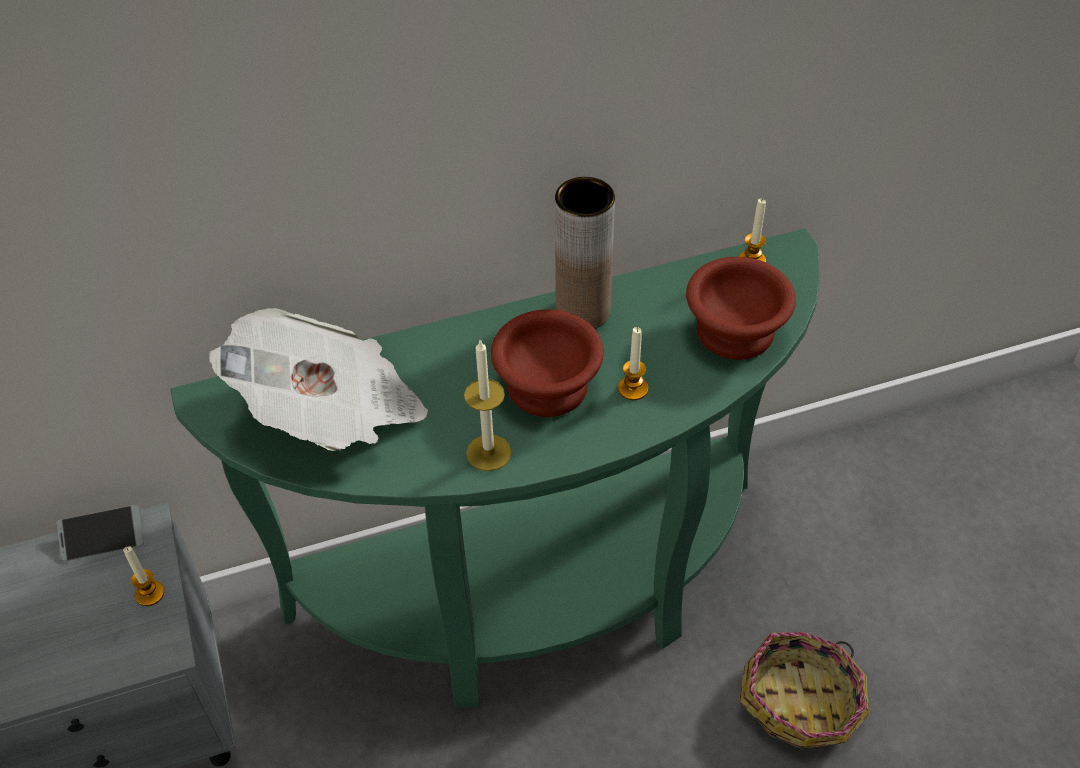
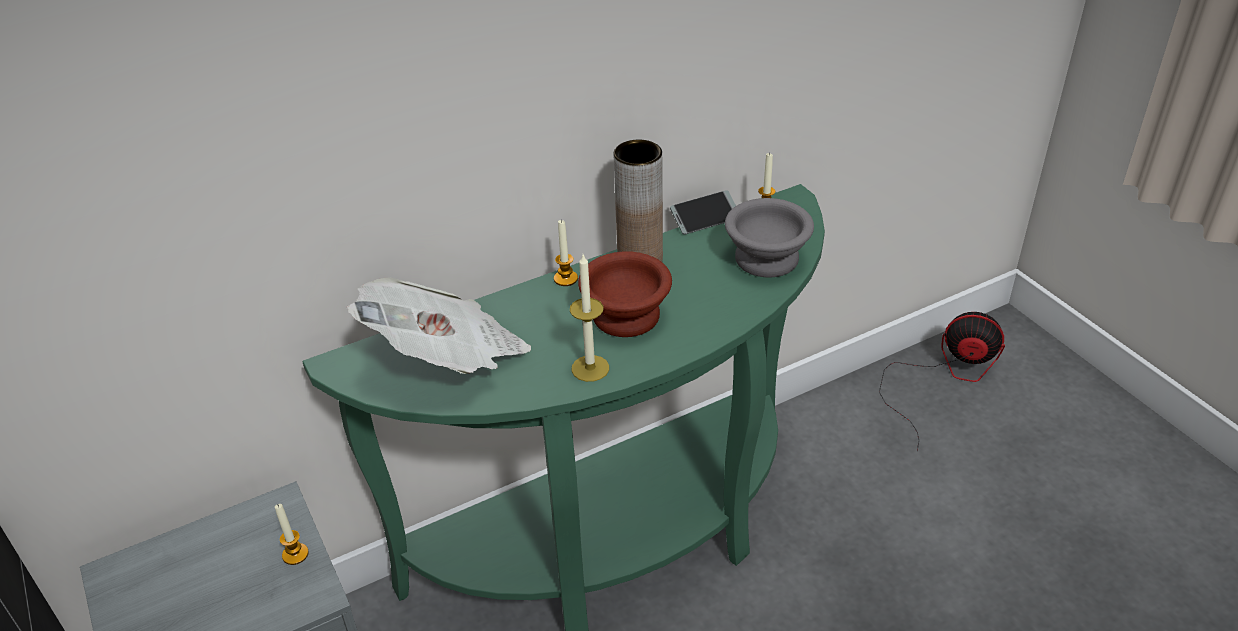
camera: 10 degrees left, 10 degrees down
(103, 538) = (242, 517): phone -> phone (705, 218)
(633, 389) = (696, 308): candle -> candle (565, 279)
(734, 329) = (765, 257): brown bowl -> grey bowl
(802, 701) = (863, 587): basket -> none
(966, 450) = (944, 377): none -> fan

